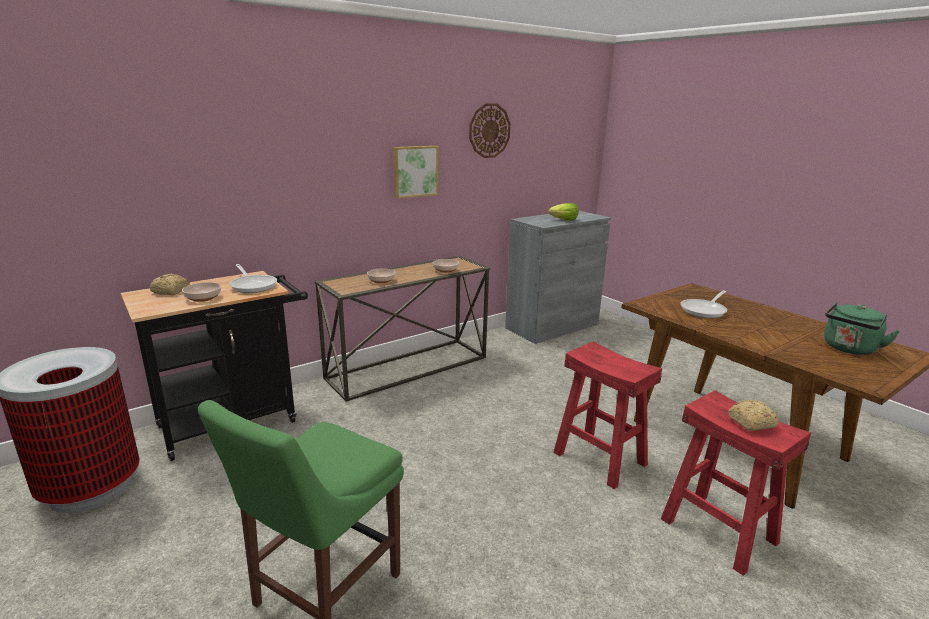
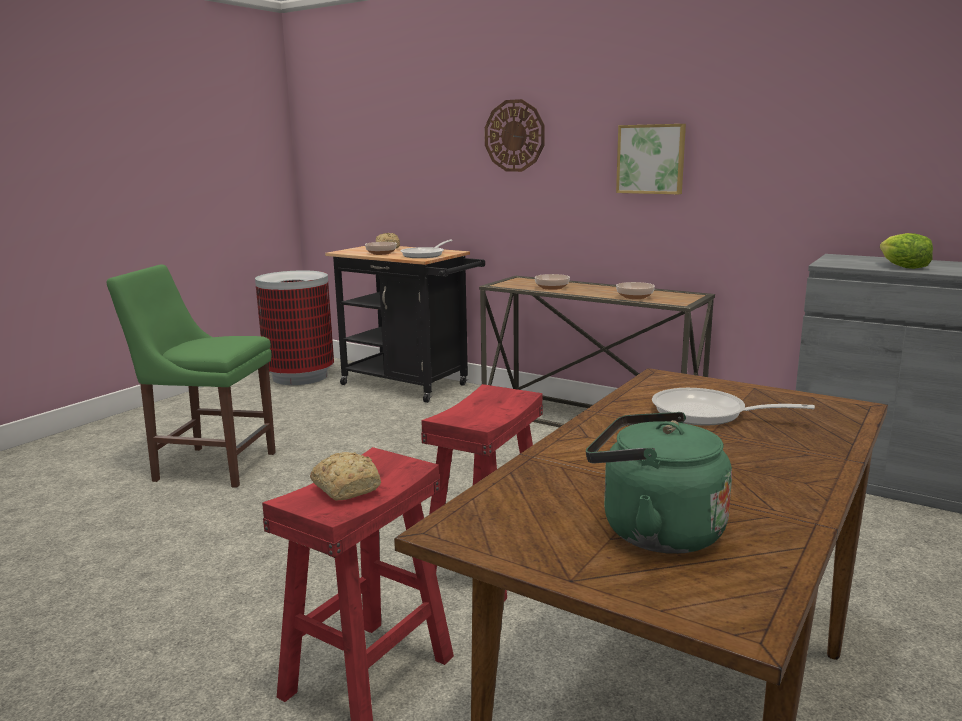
camera: 70 degrees right, 5 degrees down
(489, 130) = (791, 99): wall clock -> wall clock (514, 136)

